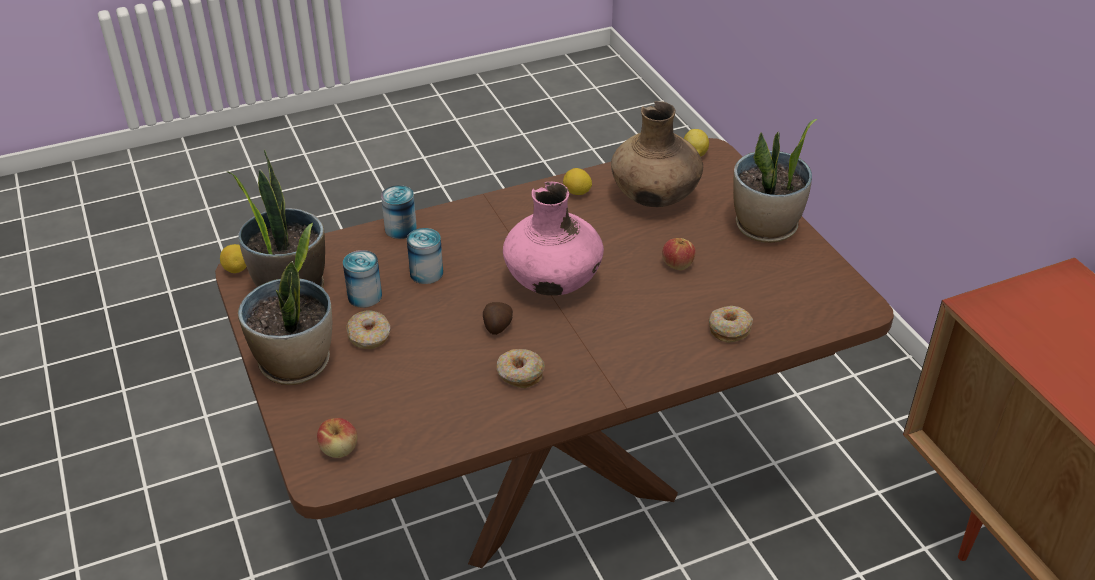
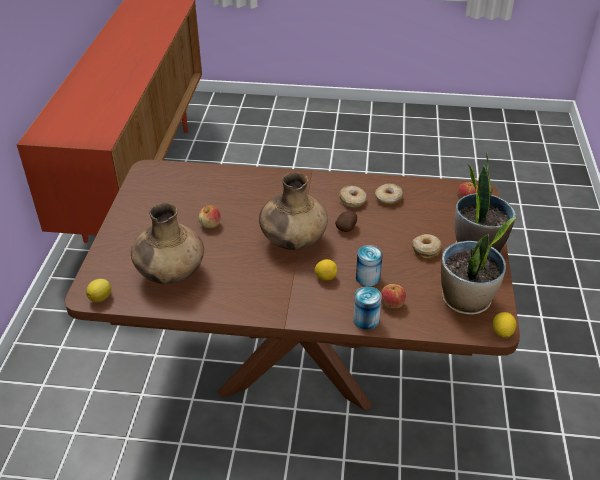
camera: 150 degrees left, 0 degrees up
(365, 296) = (417, 276): can -> none
(380, 254) = (391, 304): none -> apple
(553, 282) = (292, 241): pink vase -> brown vase
(577, 193) = (217, 299): lemon -> lemon (325, 277)
(729, 329) = (224, 183): donut -> donut (388, 198)
(765, 228) = (132, 226): potted plant -> none

